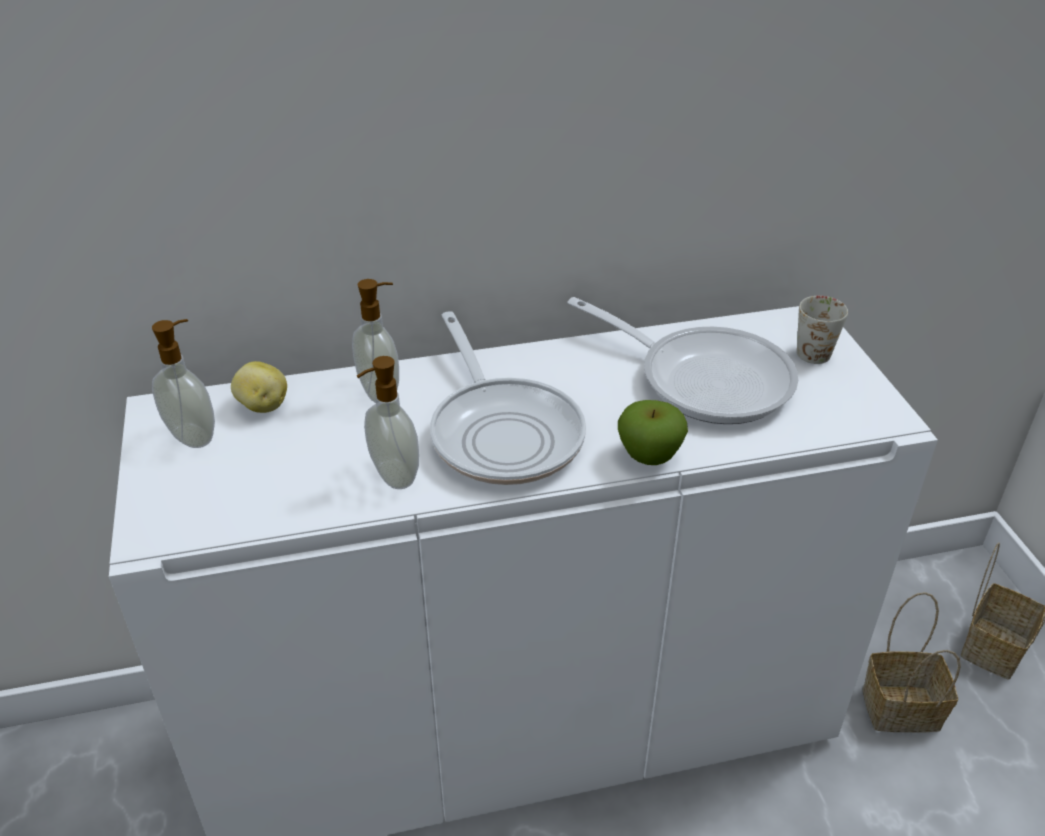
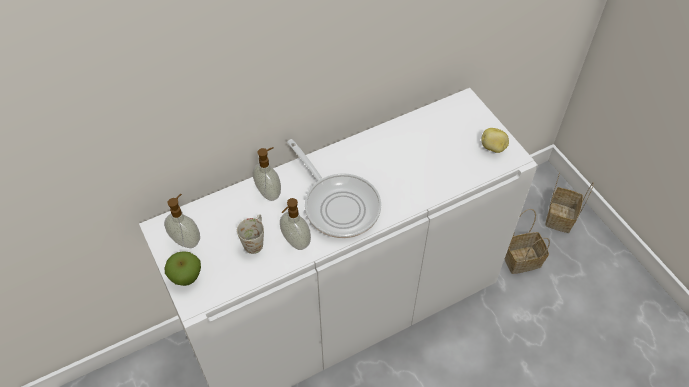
camera: 15 degrees left, 15 degrees up
(262, 406) = (213, 214): potato -> potato (493, 148)
(649, 456) = (411, 204): apple -> apple (186, 277)
(703, 378) = (424, 150): frying pan -> none
(816, 348) = (473, 119): white mug -> white mug (255, 240)

